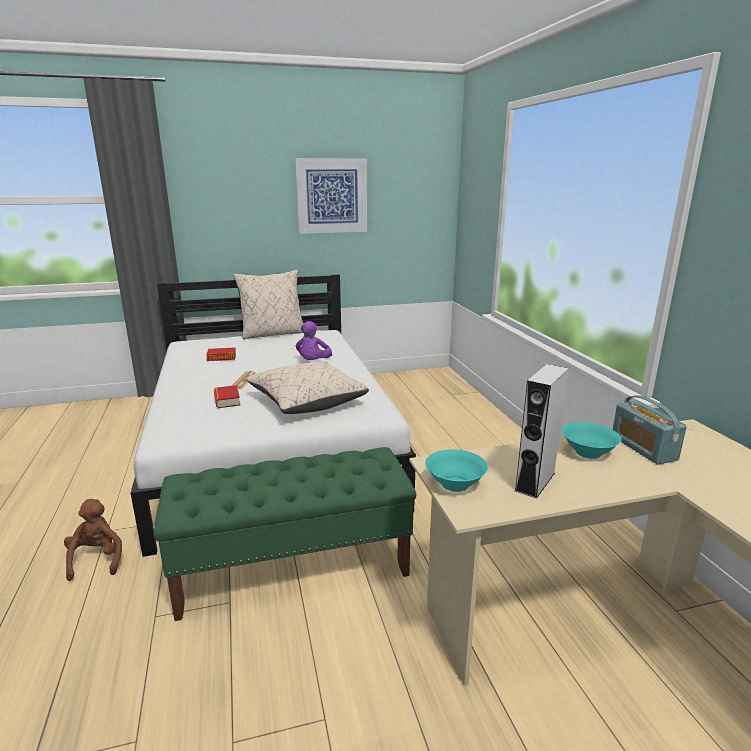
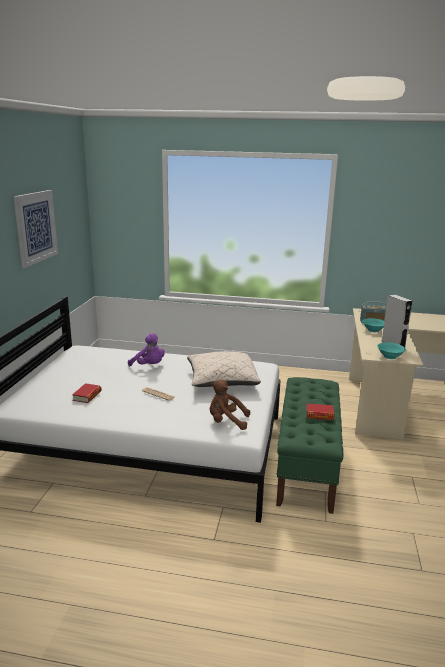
camera: 65 degrees left, 0 degrees up
(97, 559) = (251, 545): brown plush toy -> brown plush toy (226, 422)
(227, 400) = (192, 405): book -> book (319, 415)
(273, 334) = (49, 367): beige pillow -> none

